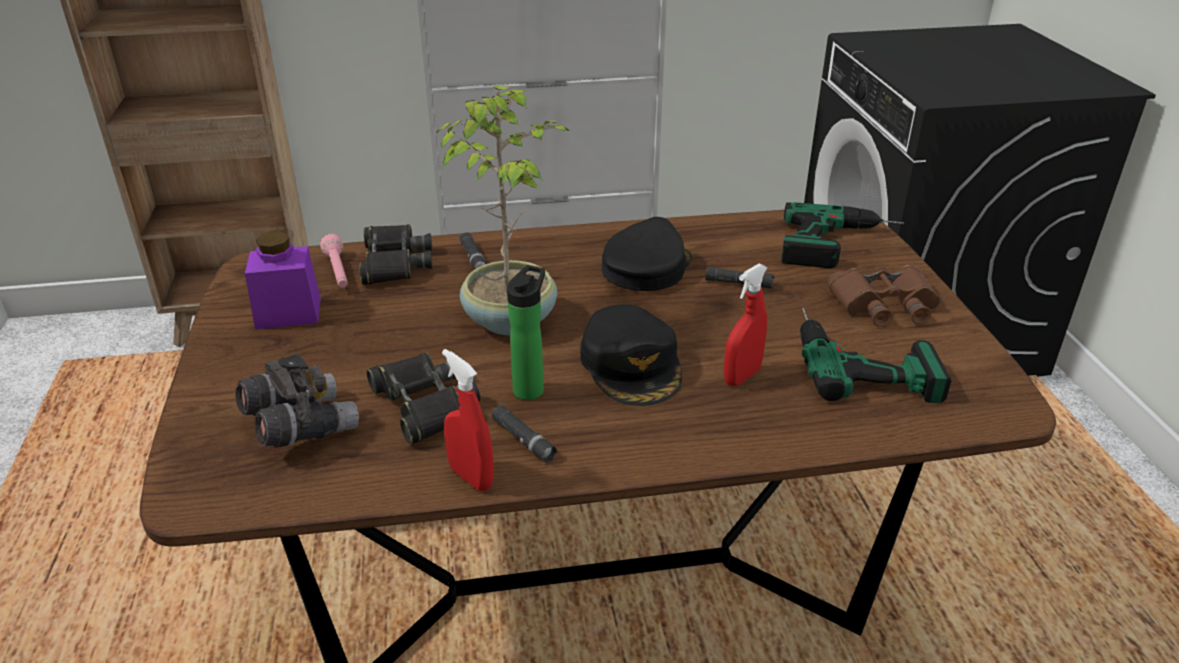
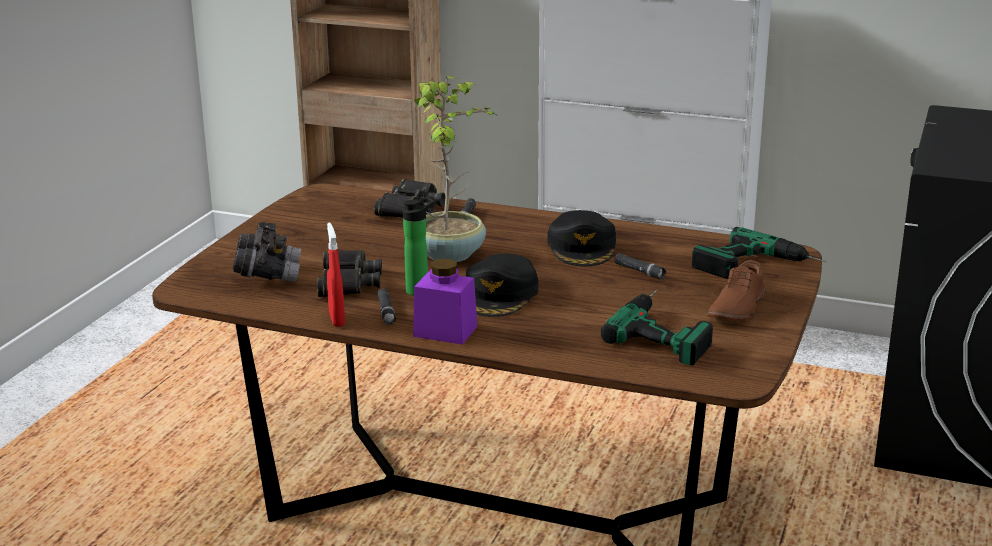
camera: 30 degrees right, 10 degrees down
(288, 313) = (316, 220): purple jar -> purple jar (445, 331)
(338, 272) = (369, 205): pink flashlight -> none
(646, 267) = (582, 247): black cap -> black cap turned 120 degrees clockwise
(742, 376) = (566, 318): red spray bottle -> none
(884, 304) = (736, 307): brown binoculars -> brown shoe

